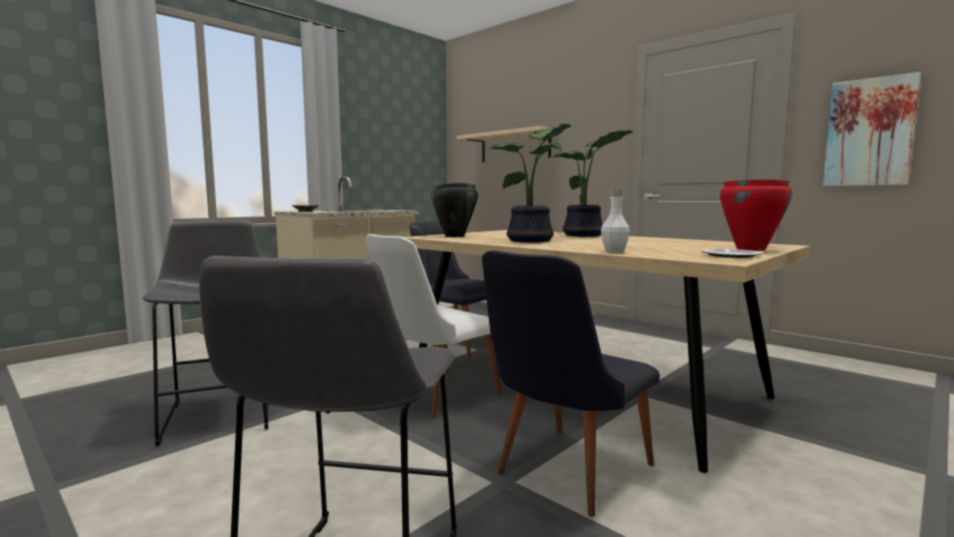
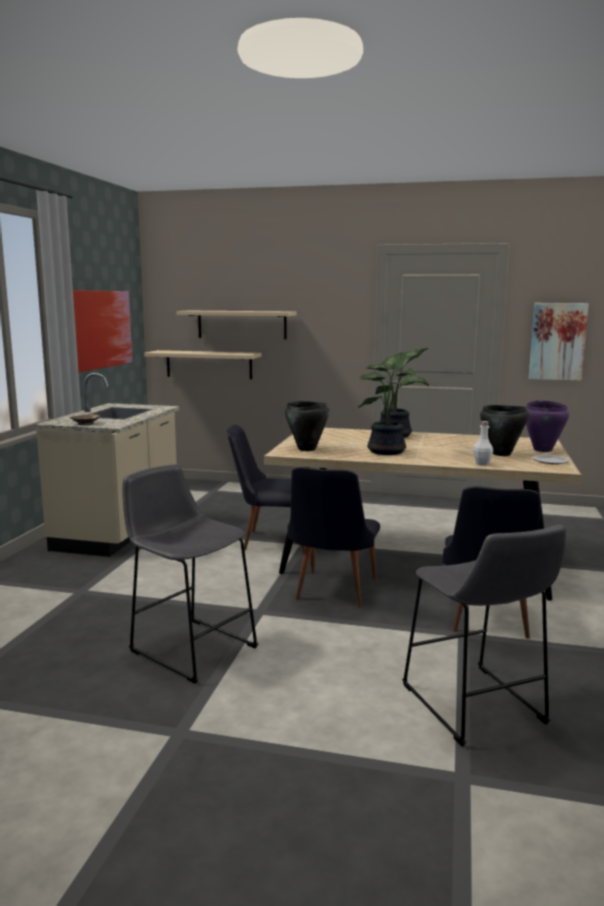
camera: 30 degrees left, 5 degrees up
(384, 149) = (99, 329): none -> picture
(432, 396) = (332, 592): white chair -> black chair
(489, 186) = (209, 364): none -> beige shelf
(672, 248) = (501, 454): none -> black cooking pot
(751, 249) = (543, 450): red cooking pot -> purple cooking pot

